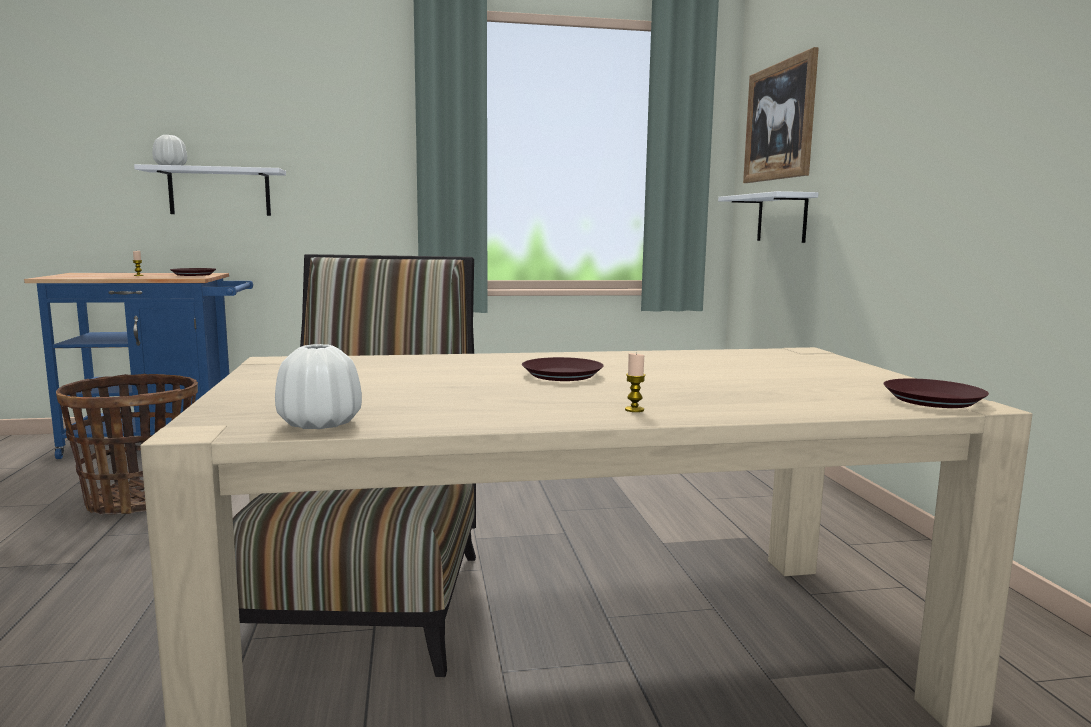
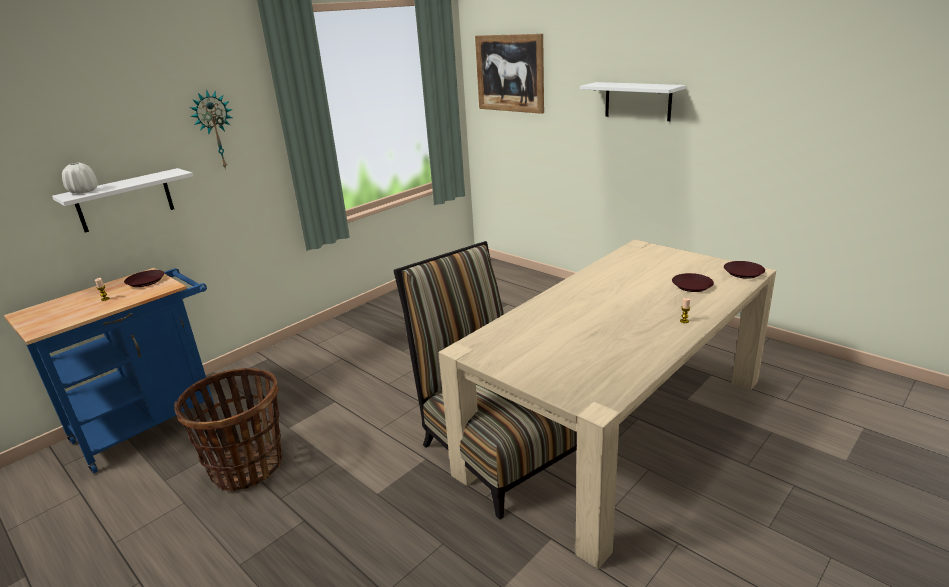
camera: 35 degrees left, 15 degrees up
(319, 424) = (620, 383): white vase -> none
(339, 138) = (214, 130): none -> wall clock
(562, 375) = (606, 306): brown plate -> brown plate (691, 286)
(782, 218) = (521, 136): white shelf -> white shelf (637, 101)

